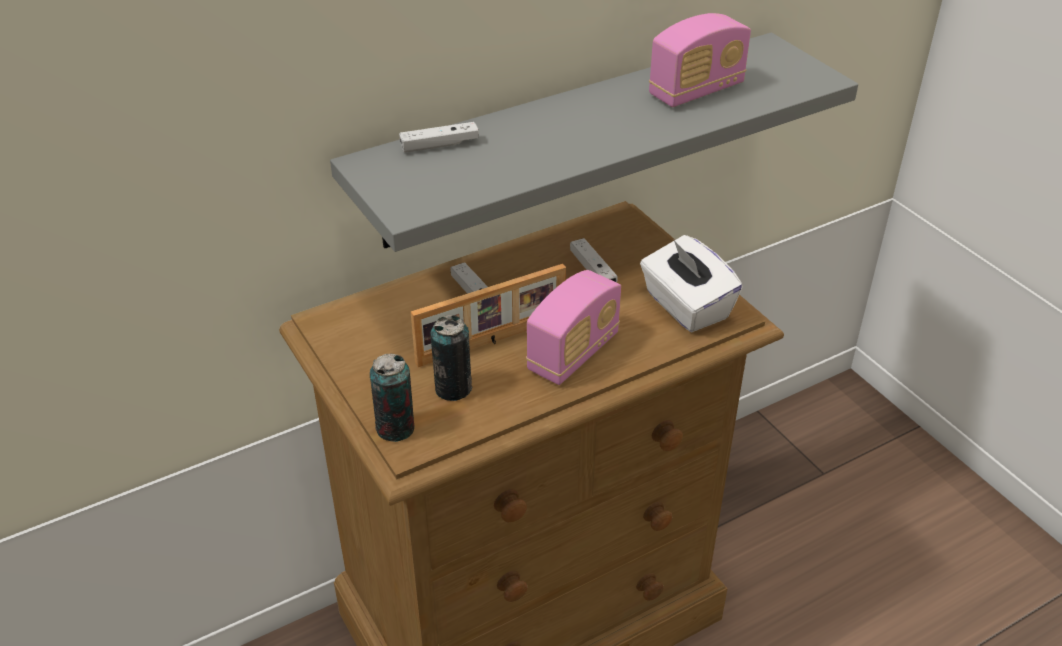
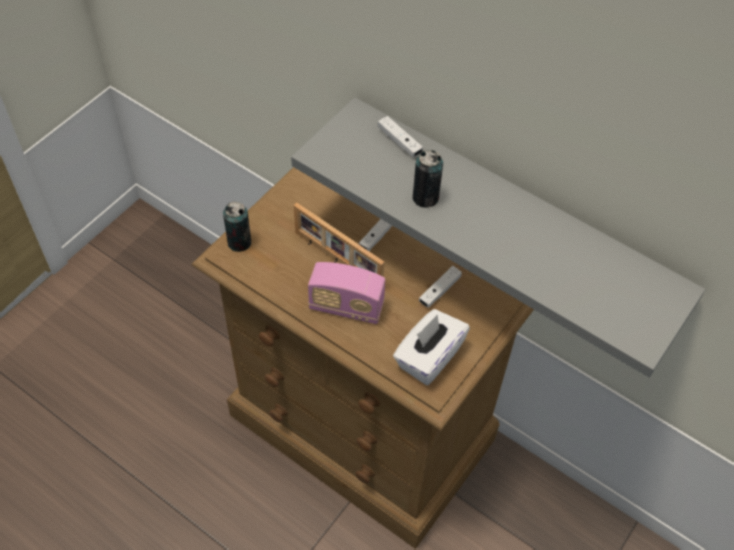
camera: 65 degrees right, 15 degrees up
(453, 388) = (285, 257): can -> can (425, 198)
(696, 91) = (564, 261): radio -> none

